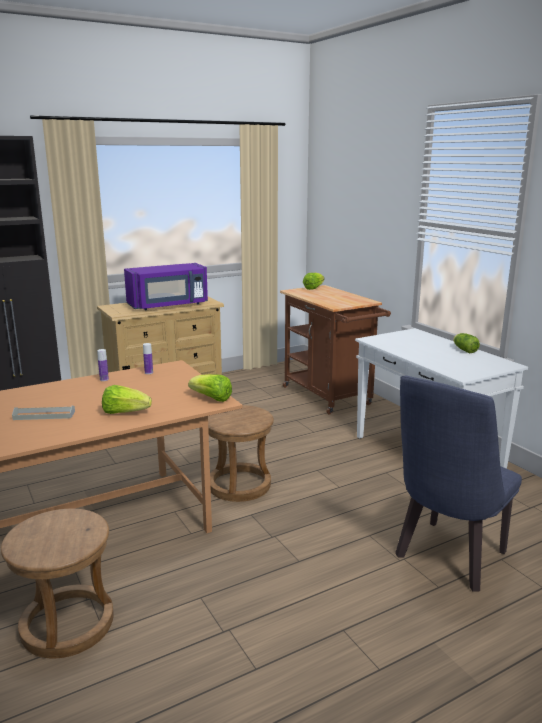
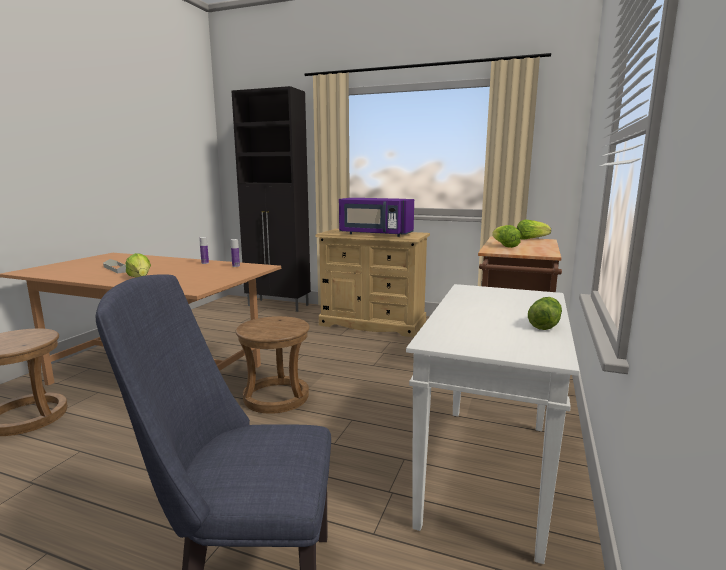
camera: 50 degrees right, 5 degrees down
(211, 399) = (198, 287): lettuce -> lettuce (504, 246)

